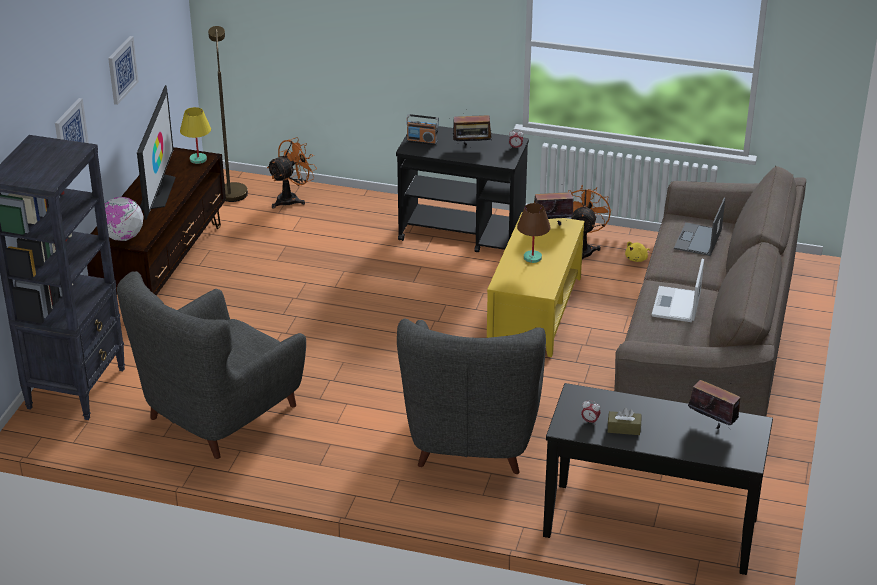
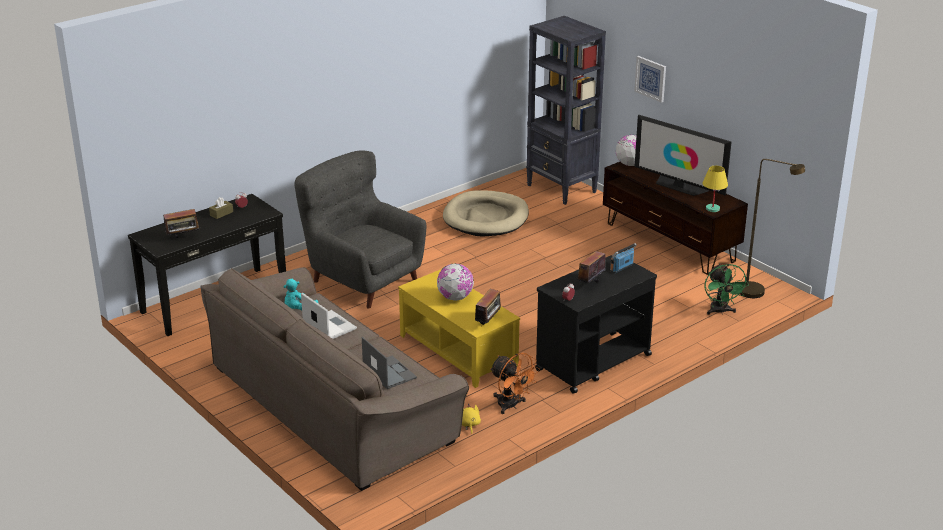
camera: 125 degrees right, 5 degrees down
(121, 70) = (718, 99): picture -> none
(219, 414) = (486, 218): grey armchair -> beige dog bed
(291, 199) = (720, 311): orange fan -> green fan
(532, 257) = (455, 297): brown table lamp -> globe
(673, 340) = (298, 309): none -> turquoise plush toy

